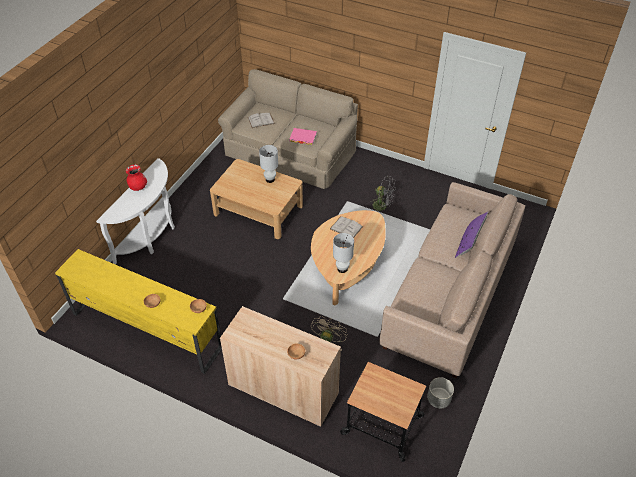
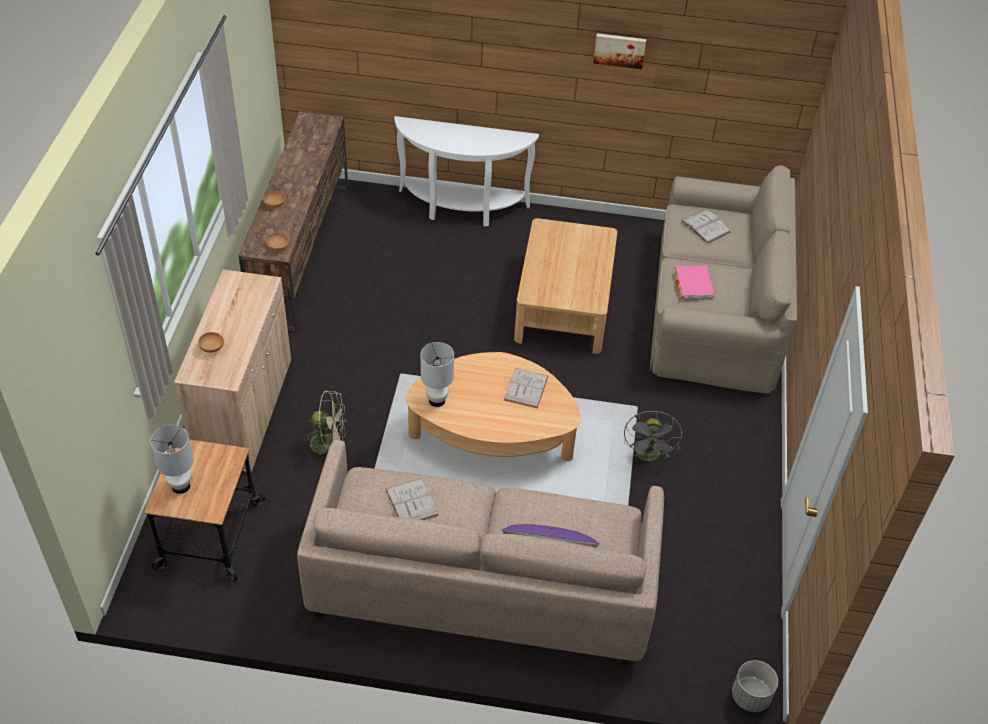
camera: 70 degrees right, 0 degrees up
(138, 187) = (471, 132): red vase -> none
(146, 330) = (302, 252): yellow tv stand -> brown tv stand
(171, 74) = (619, 50): none -> picture
(270, 179) = (589, 276): white table lamp -> white table lamp (181, 486)
(425, 291) = (411, 502): none -> white book
(438, 399) = (270, 599): grey planter -> grey planter (750, 697)

